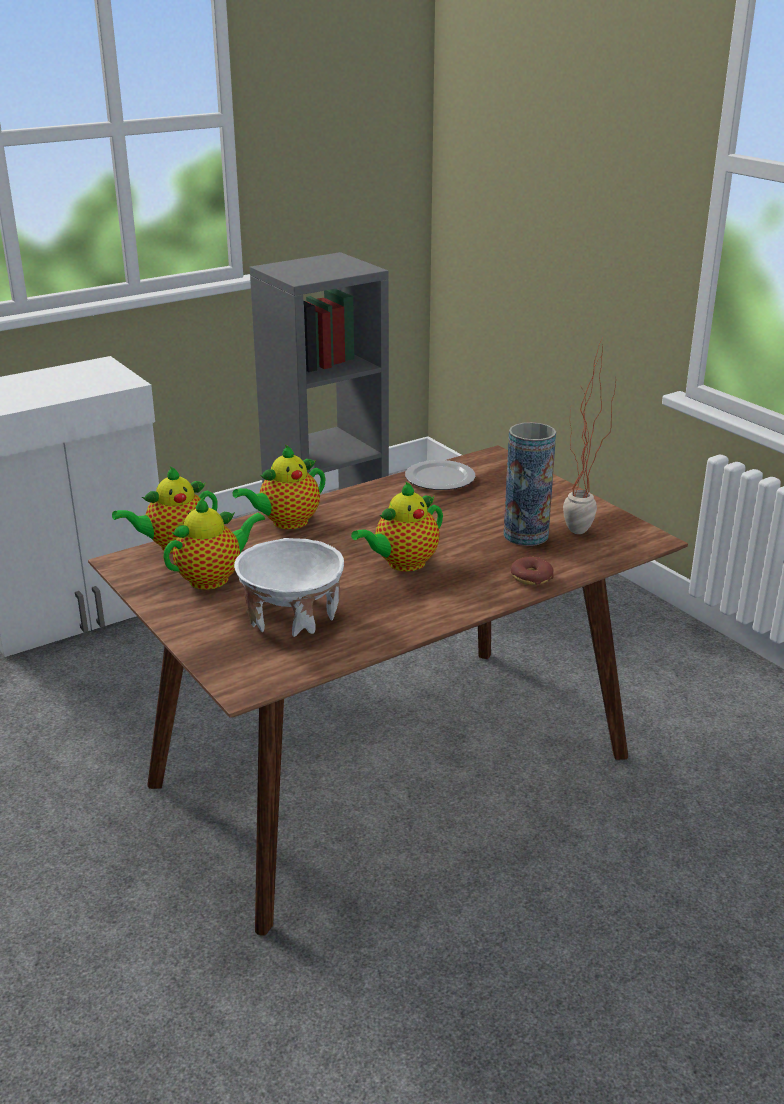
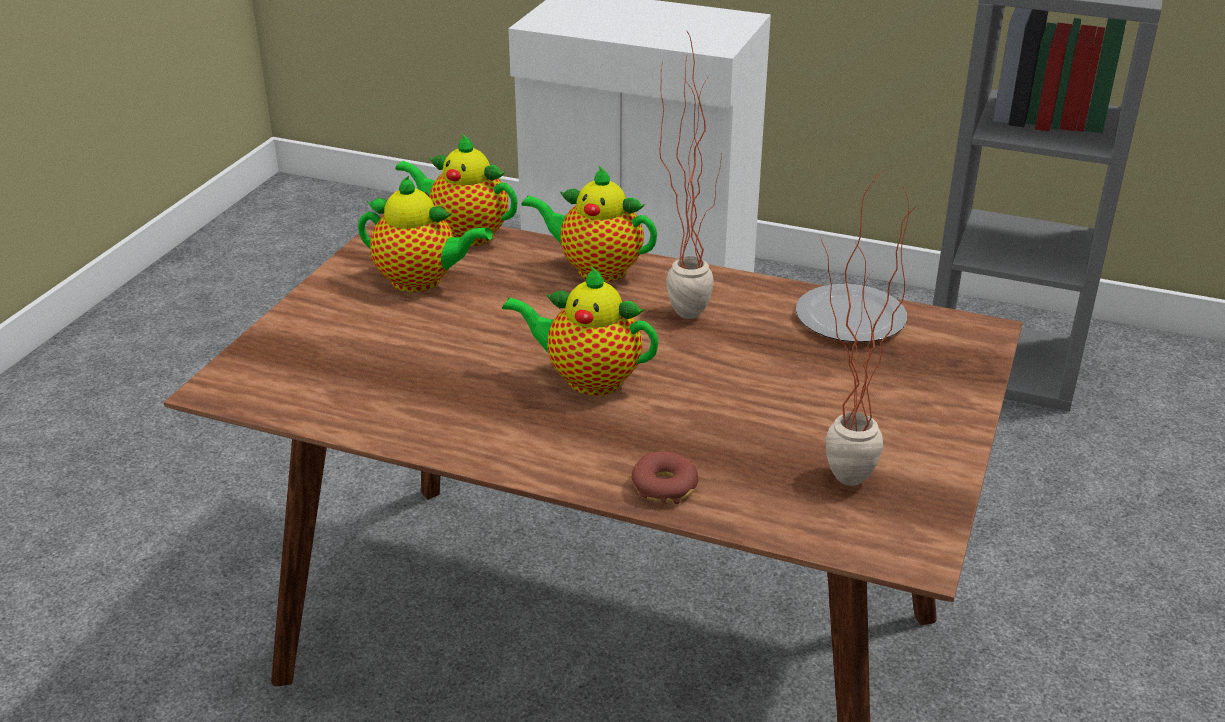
camera: 55 degrees right, 5 degrees up
(291, 617) = (386, 358): white bowl -> none
(366, 513) = (685, 306): none -> potted plant
(526, 535) = (779, 440): vase -> none

